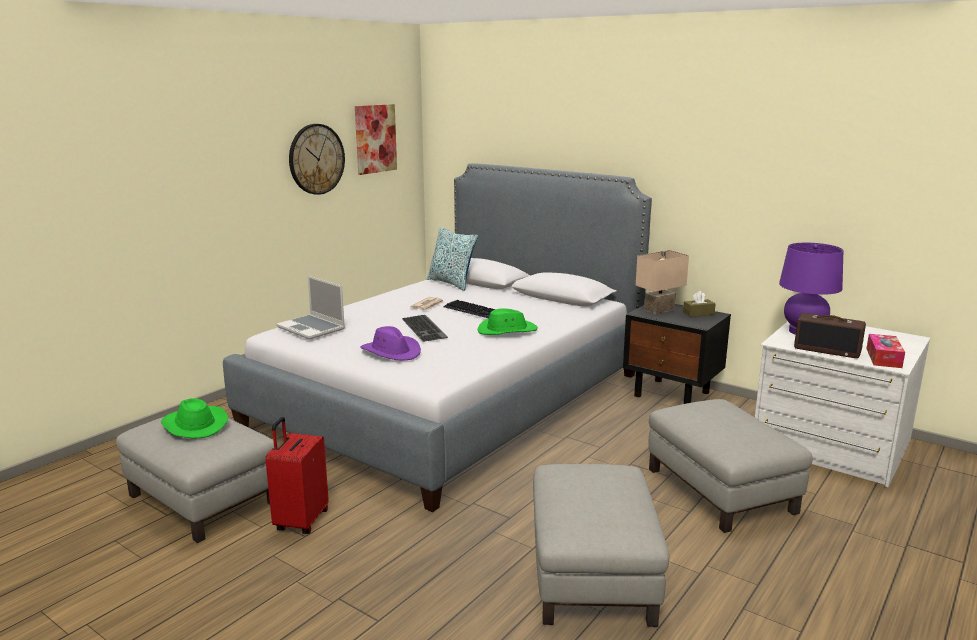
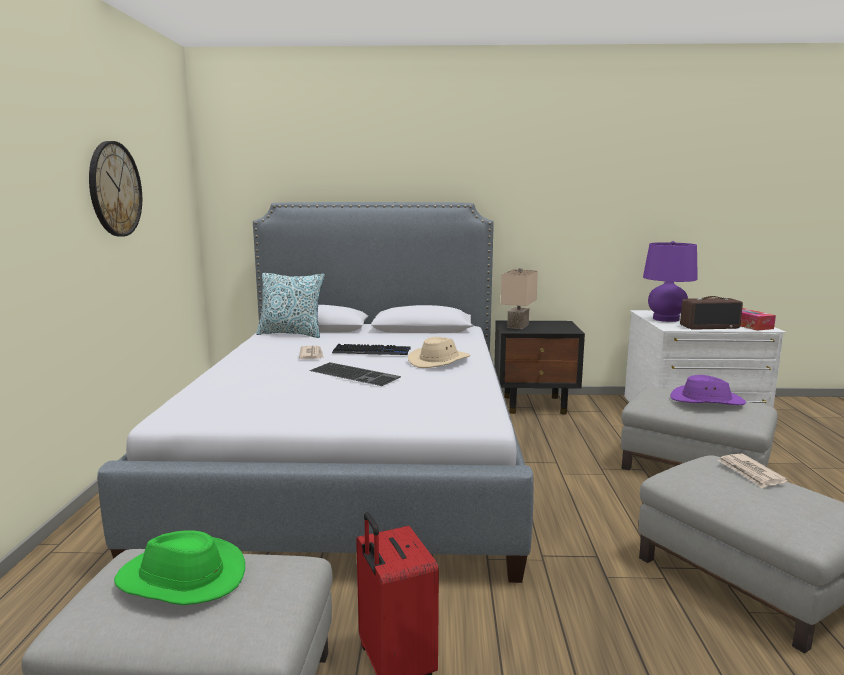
camera: 35 degrees left, 5 degrees down
(312, 328) = (221, 399): laptop -> none
(375, 138) = (162, 173): picture -> none
(391, 352) = (369, 402): purple hat -> purple hat (706, 401)
(507, 330) = (439, 361): green hat -> beige hat
(615, 485) = (750, 473): none -> newspaper
(698, 313) = (551, 324): brown tissue box -> none

